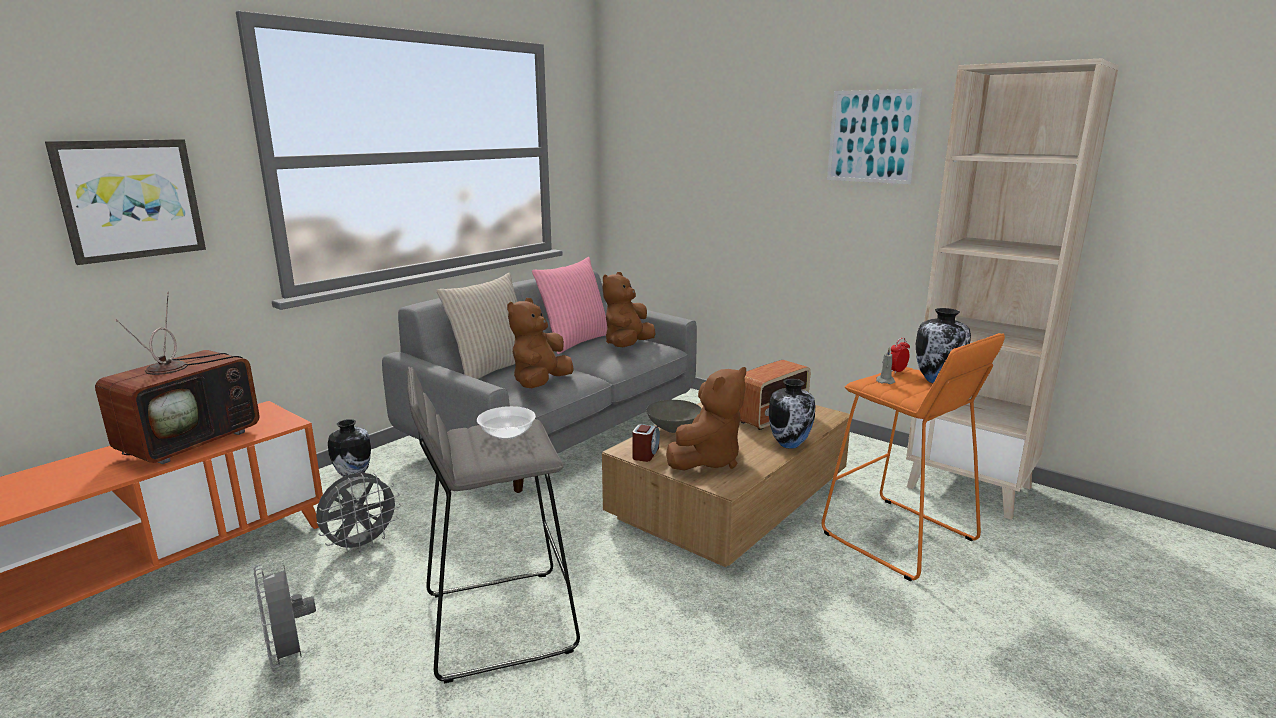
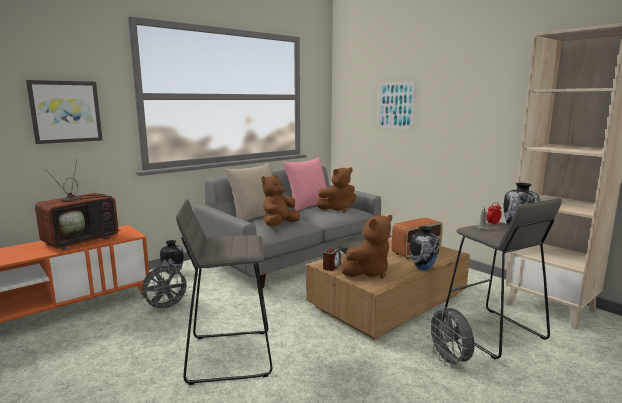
camera: 10 degrees right, 5 degrees down
(290, 656) = (111, 361): grey fan -> grey fan (449, 361)
(507, 434) = (238, 241): bowl -> none
(627, 345) = (338, 209): brown plush toy -> brown plush toy turned 150 degrees counterclockwise
(872, 136) = (489, 83): picture -> picture (396, 105)
(898, 537) = (492, 333): orange stool -> grey stool

